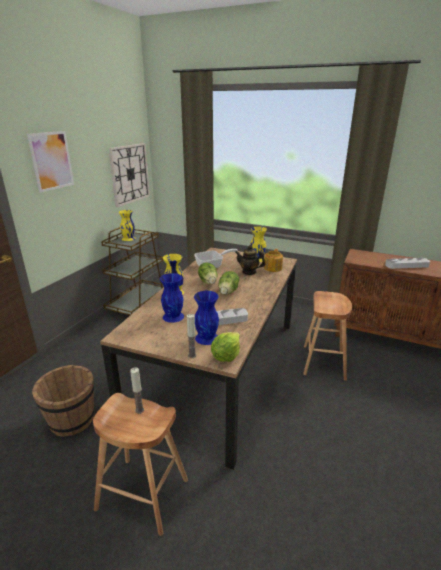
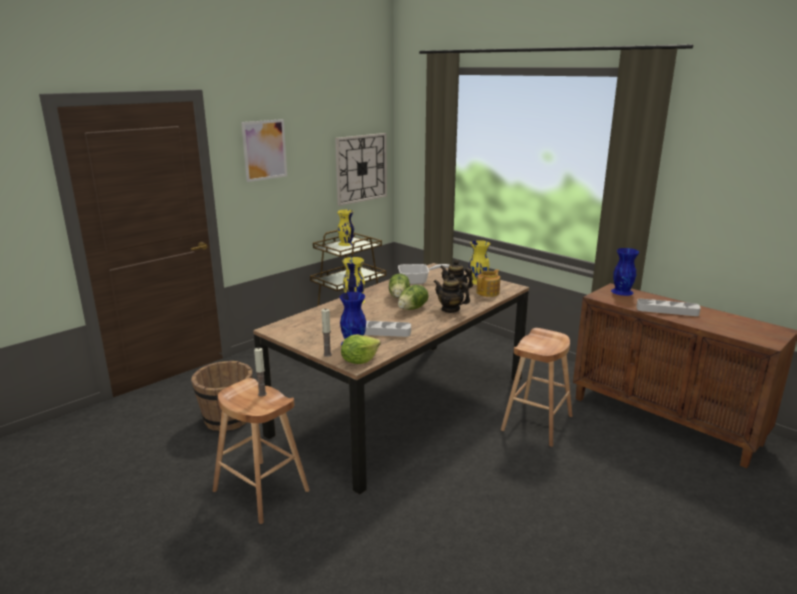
camera: 20 degrees right, 5 degrees down
(173, 316) = (335, 321): blue vase -> blue vase (622, 291)
(258, 288) = (450, 309): none -> teapot

